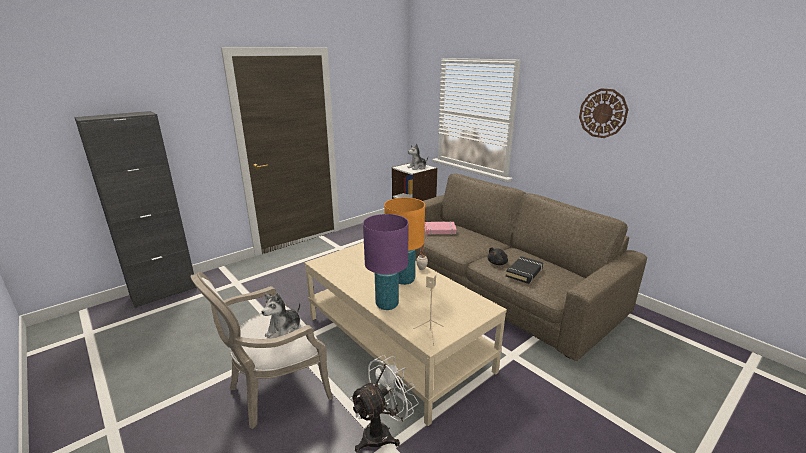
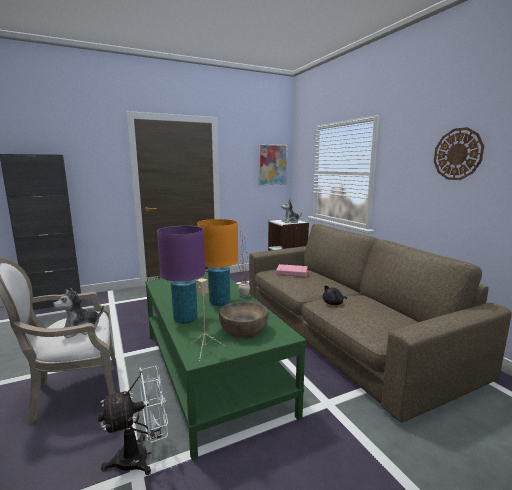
camera: 15 degrees right, 10 degrees down
(388, 100) = (272, 165): none -> picture
(396, 343) = (211, 370): beige coffee table -> green coffee table
(448, 307) = (243, 330): none -> brown bowl
(524, 272) = (356, 314): black book -> none

